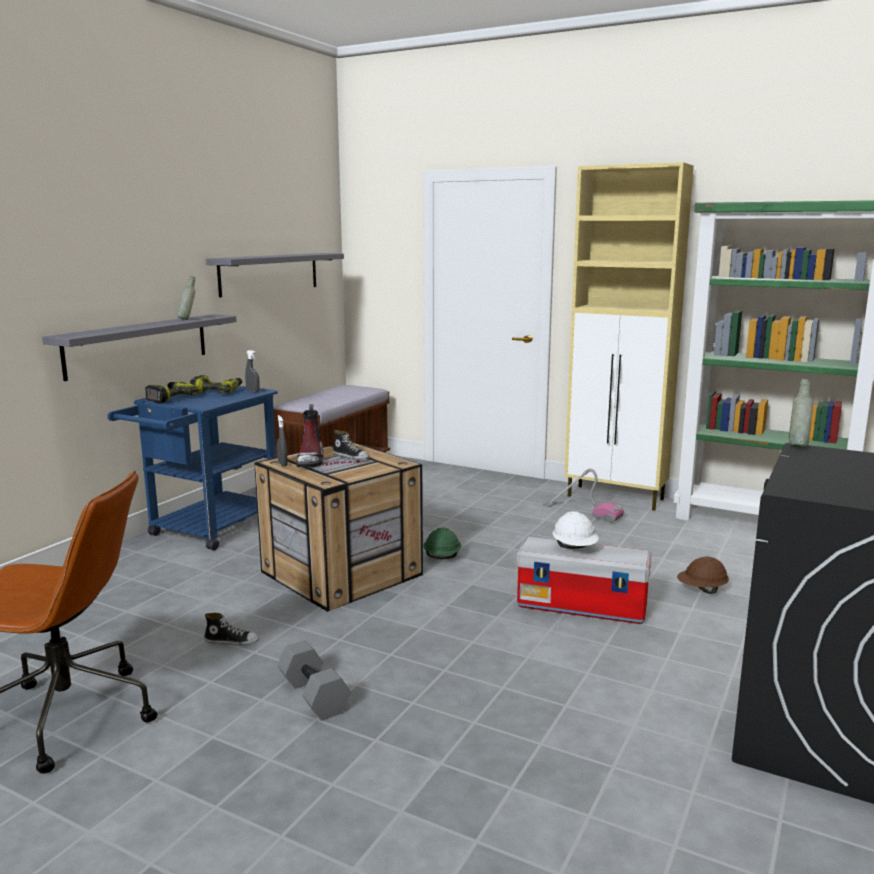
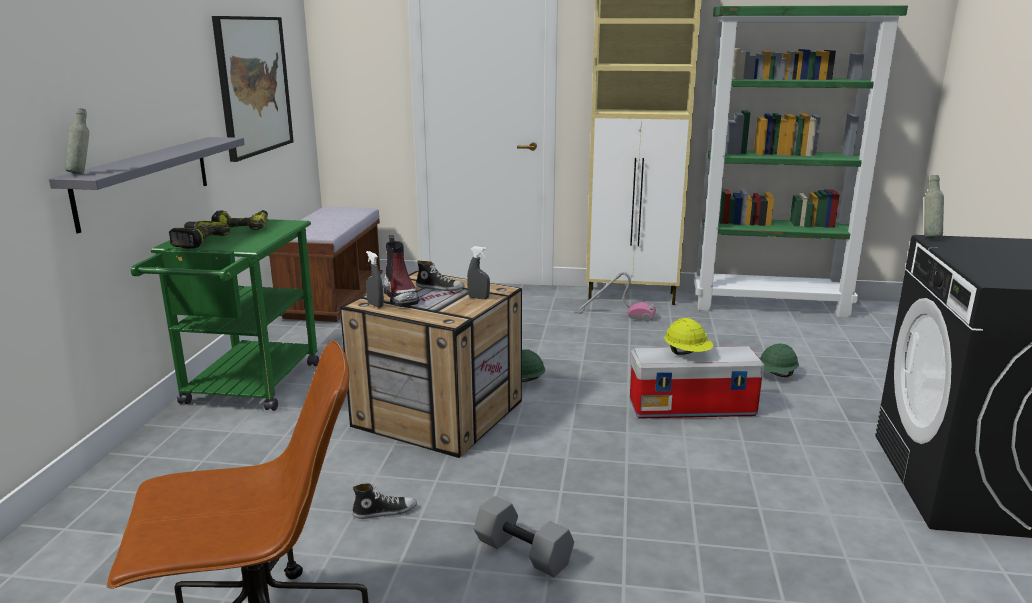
camera: 20 degrees left, 5 degrees up
(188, 319) = (196, 145): grey bottle -> grey bottle (82, 173)
(207, 531) = (247, 389): blue cart -> green cart
(253, 391) = (285, 225): grey spray bottle -> grey spray bottle (478, 298)
(270, 273) = (253, 85): grey shelf -> picture
(575, 548) = (687, 354): white hard hat -> yellow hard hat
(701, 590) = (775, 375): brown hard hat -> green hard hat

